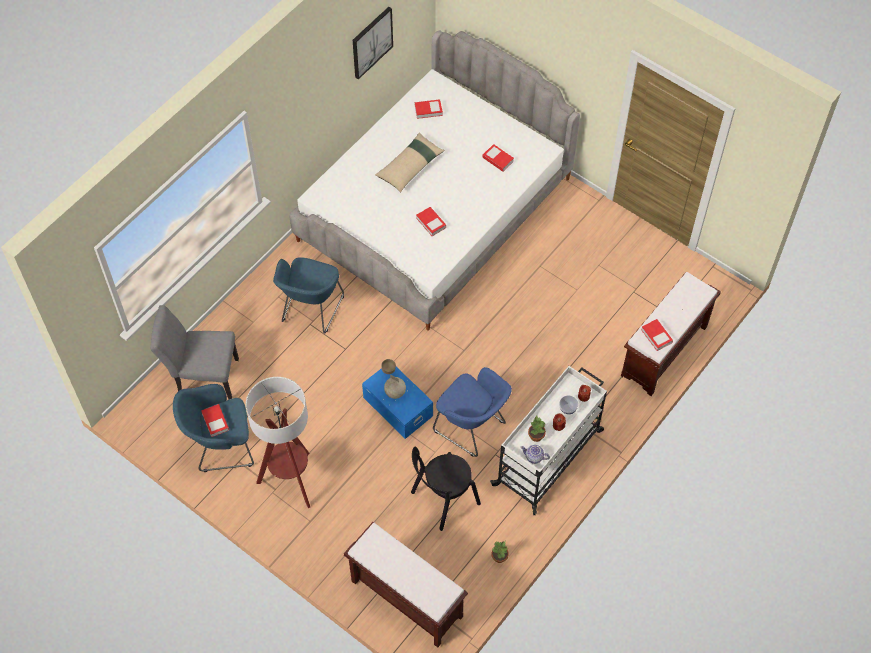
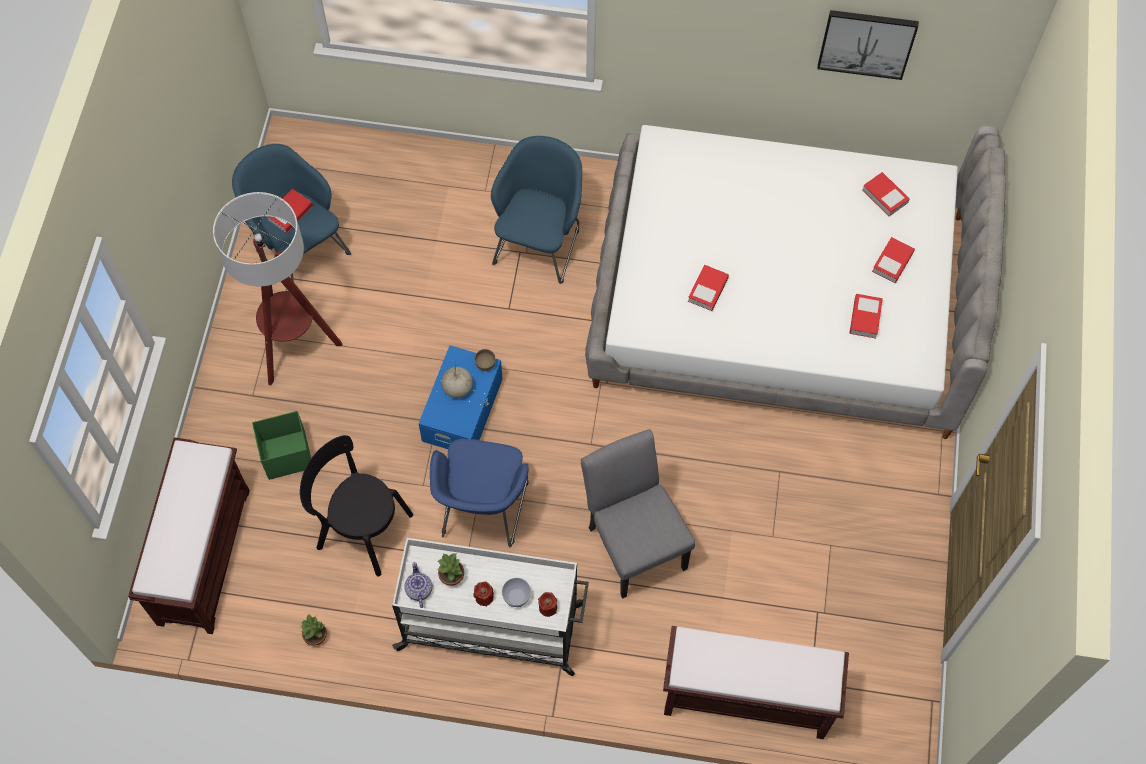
camera: 60 degrees right, 5 degrees up
(202, 376) = (379, 180): grey chair -> grey chair (633, 541)
(310, 310) = (539, 242): blue armchair -> blue armchair turned 120 degrees clockwise
(365, 520) = (286, 455): none -> green storage box
(410, 166) = (779, 221): beige pillow -> none
(656, 336) = (707, 660): book -> book (892, 262)

